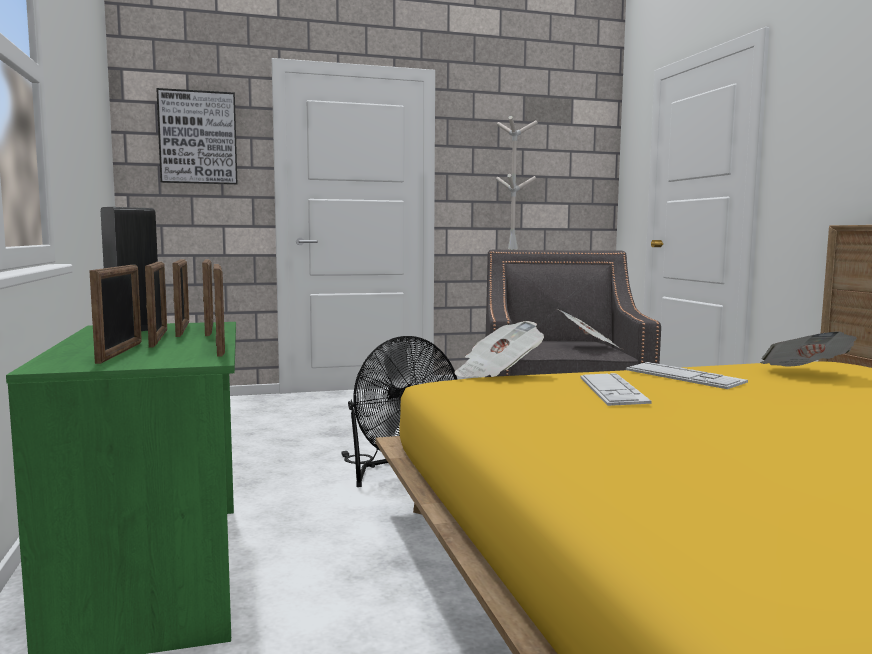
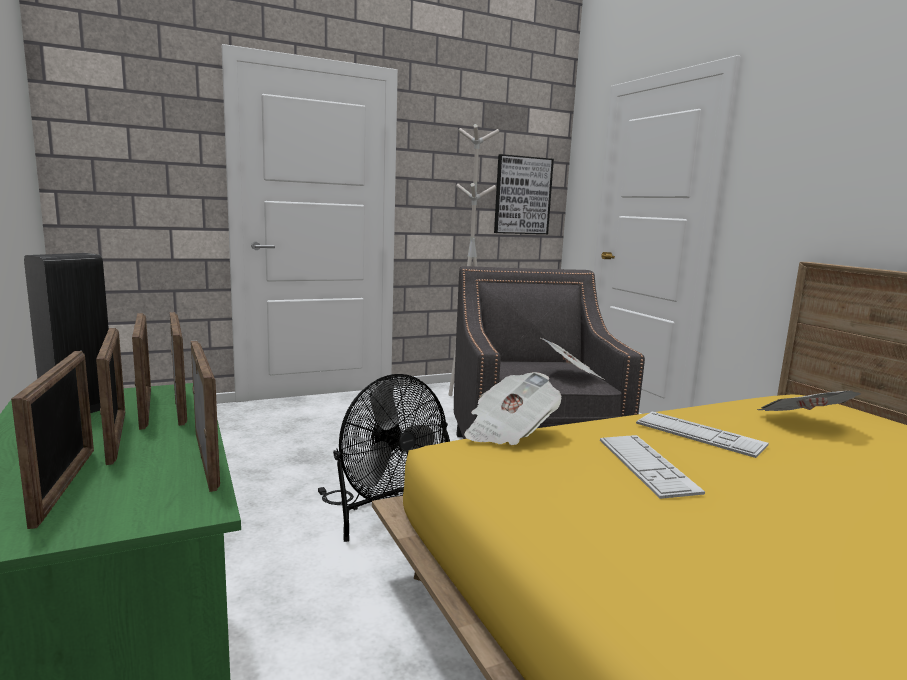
camera: 10 degrees left, 5 degrees up
(198, 137) = (138, 129): picture -> picture (522, 195)

